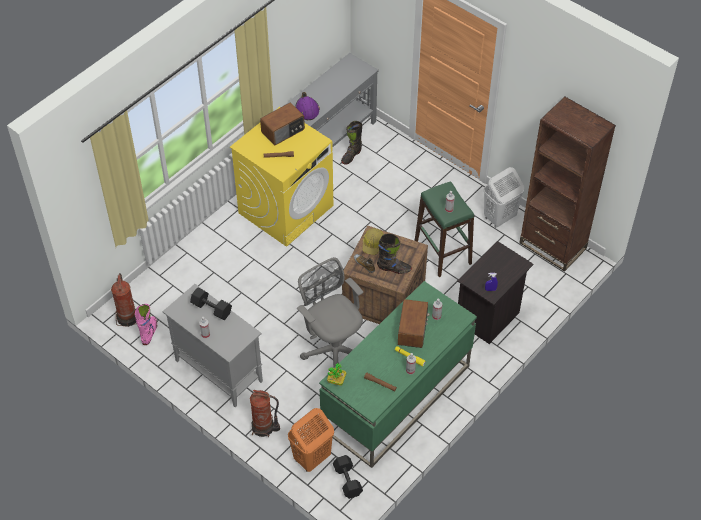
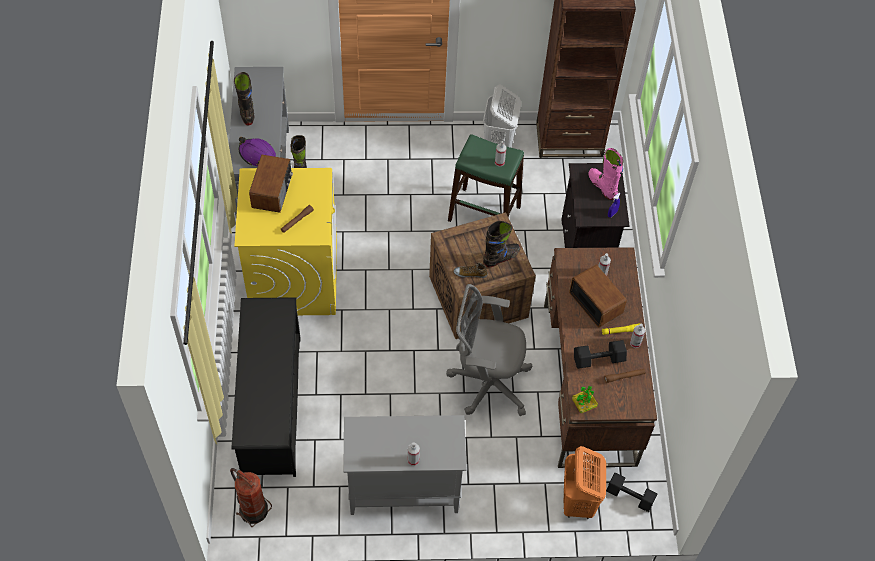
camera: 45 degrees left, 5 degrees up
(149, 333) = (293, 508): pink boot -> pink boot (602, 186)
(197, 269) = (271, 405): none -> black shoe rack
(212, 308) = (390, 428): black dumbbell -> black dumbbell (598, 359)
(264, 427) = (505, 509): fire extinguisher -> none
(328, 82) = (246, 111): none -> black boot
(373, 244) = (457, 247): hard hat -> none
(396, 398) = (589, 384): green desk -> brown desk

